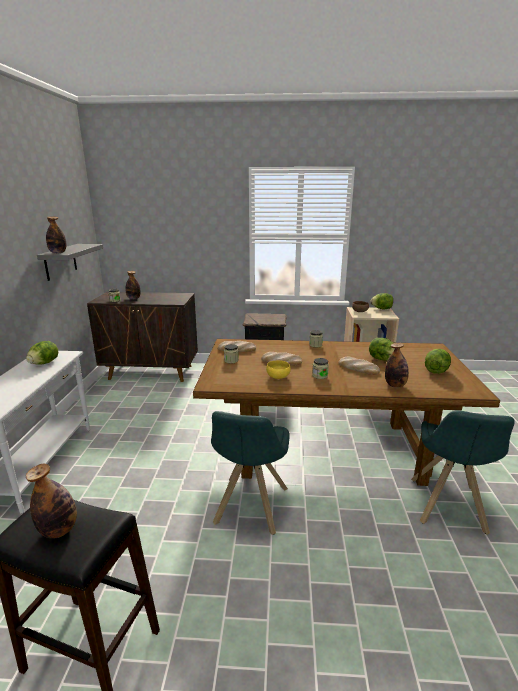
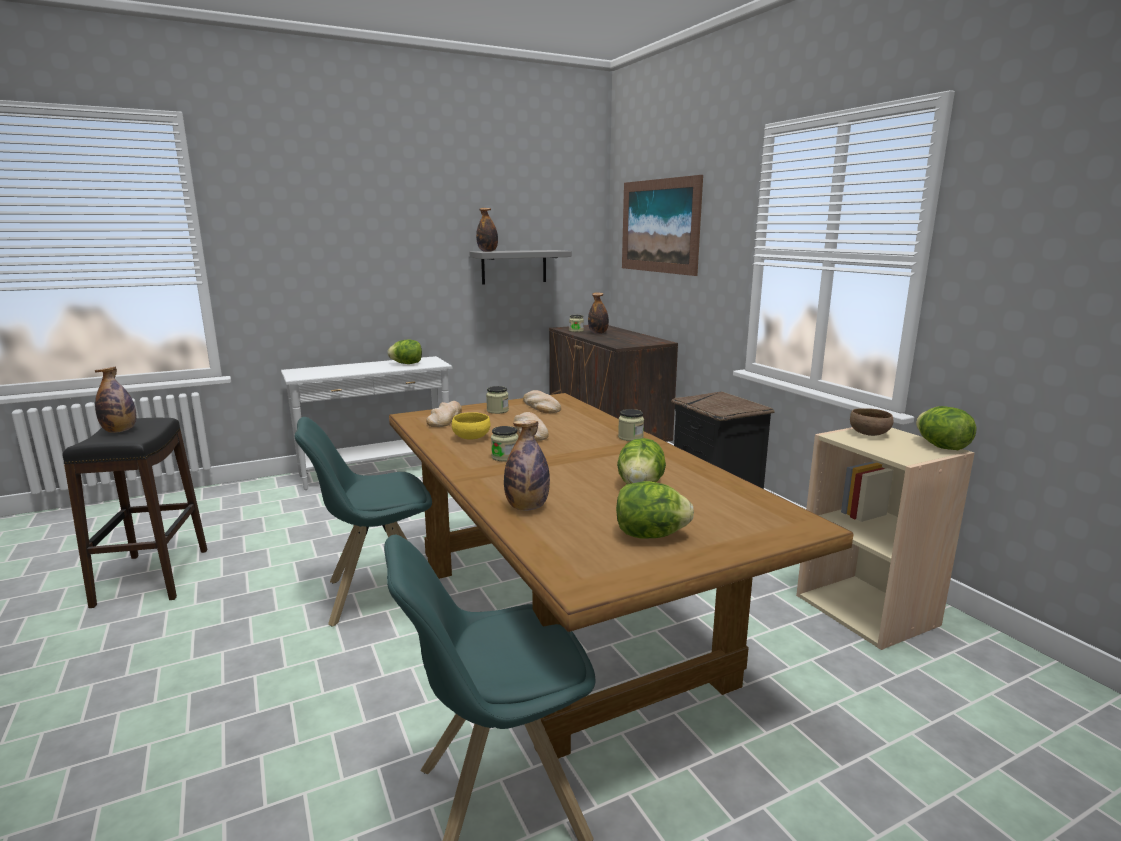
camera: 60 degrees right, 5 degrees down
(158, 221) = (659, 226): none -> picture
(358, 368) = (569, 475): bread -> bread (445, 418)

